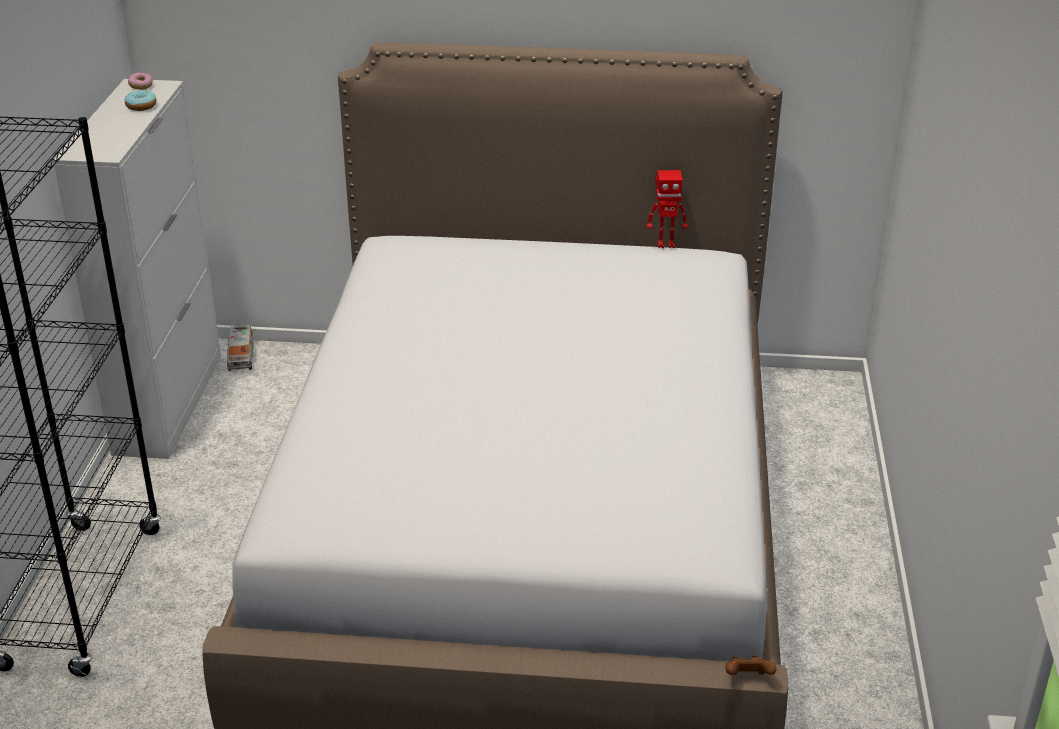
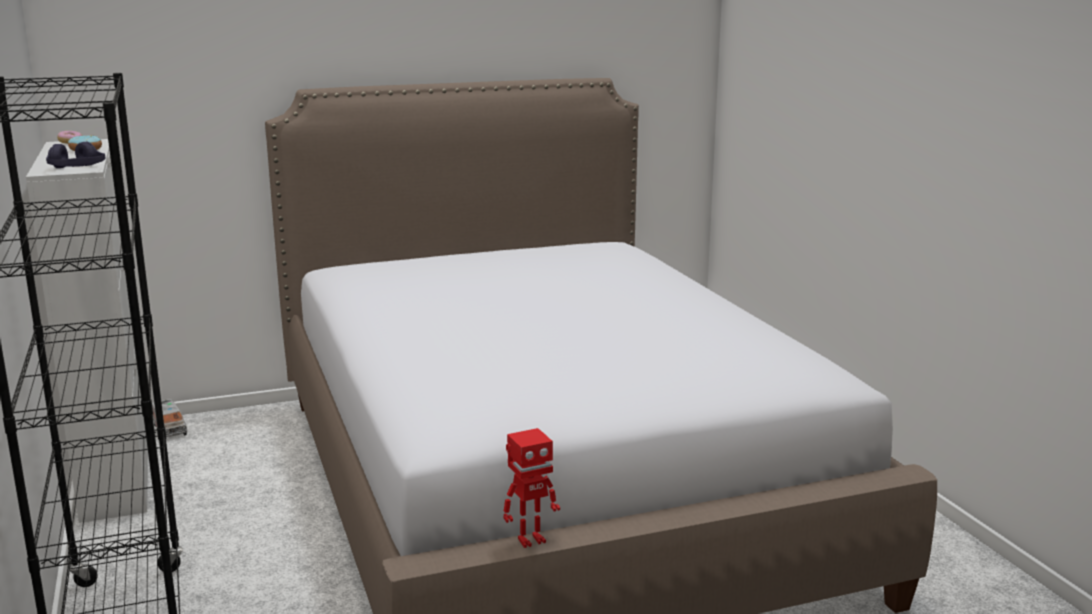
camera: 25 degrees left, 15 degrees down
(101, 153) = (77, 169): none -> purple headphones
(665, 244) = (568, 241): toy robot -> toy robot (530, 540)
(748, 678) = (900, 476): brown game controller -> none

